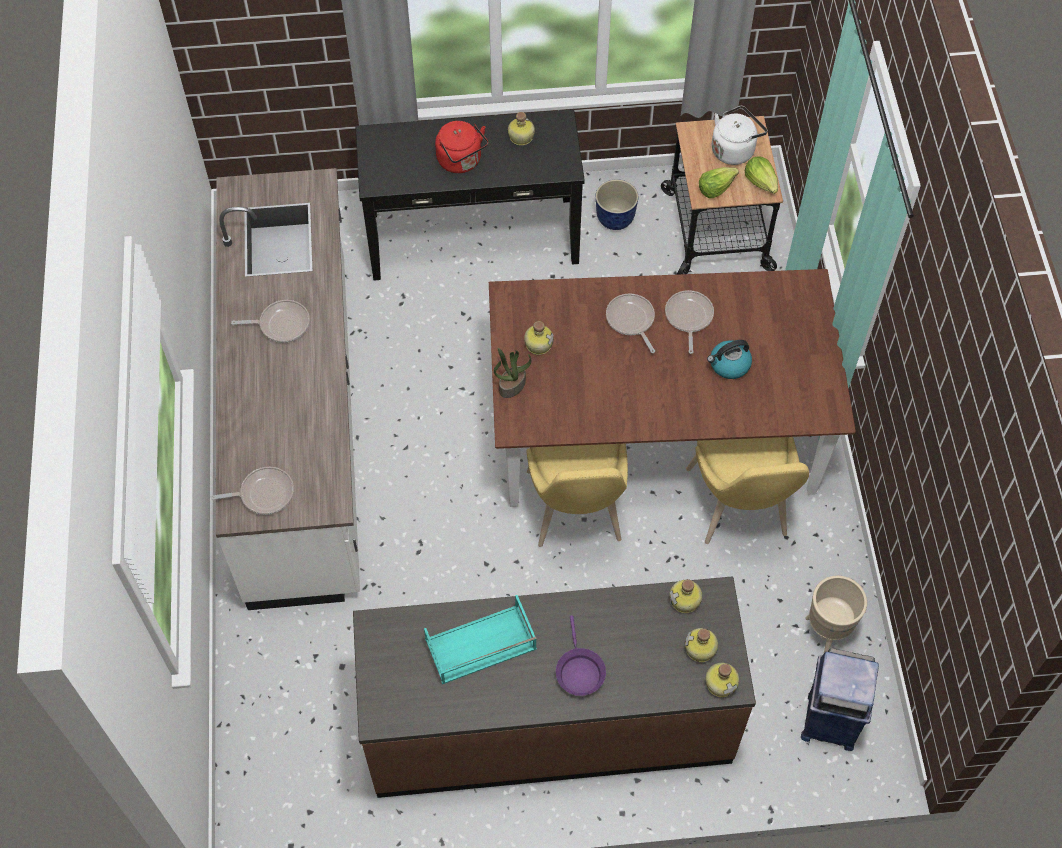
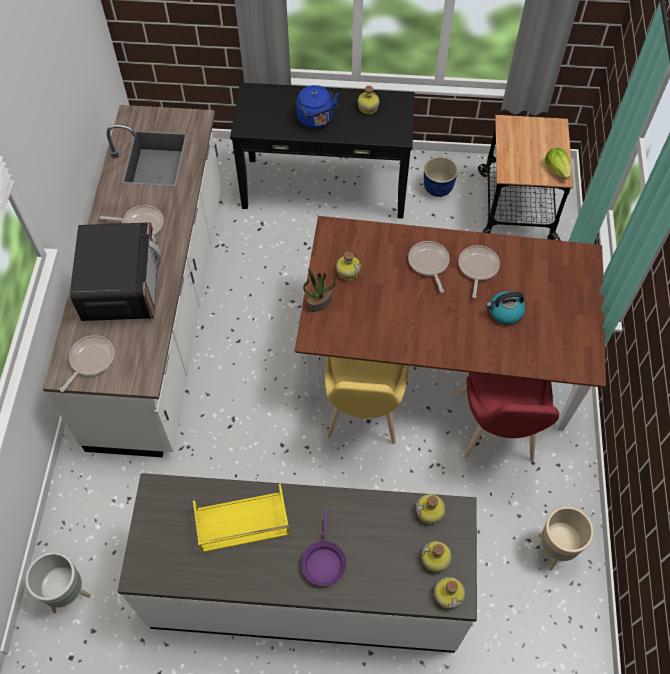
camera: 10 degrees right, 0 degrees up
(263, 494) = (90, 360): frying pan -> frying pan turned 60 degrees counterclockwise
(269, 776) = (68, 594): none -> grey planter
(278, 401) = (122, 286): none -> microwave
(461, 161) = (316, 120): red kettle -> blue kettle
(480, 646) = (241, 523): turquoise tray -> yellow tray
(549, 721) = (306, 587): brown counter -> white counter
(715, 188) = (519, 169): lettuce -> none
(734, 149) = (539, 141): white kettle -> none
(739, 509) = (497, 433): yellow chair -> red chair
(828, 721) = (544, 629): blue trash can -> none

